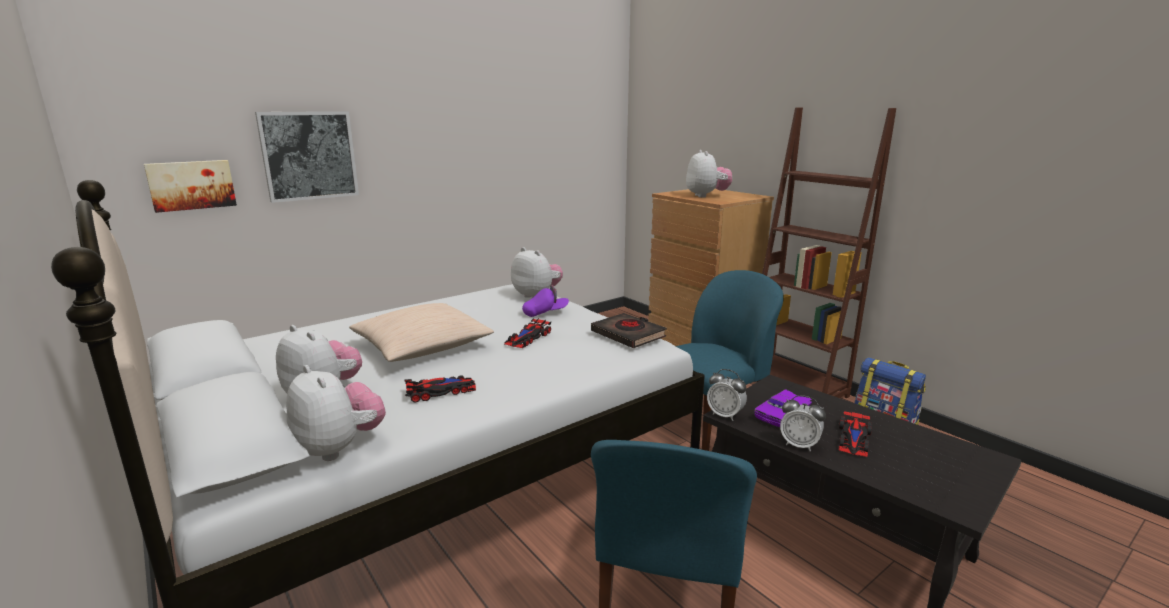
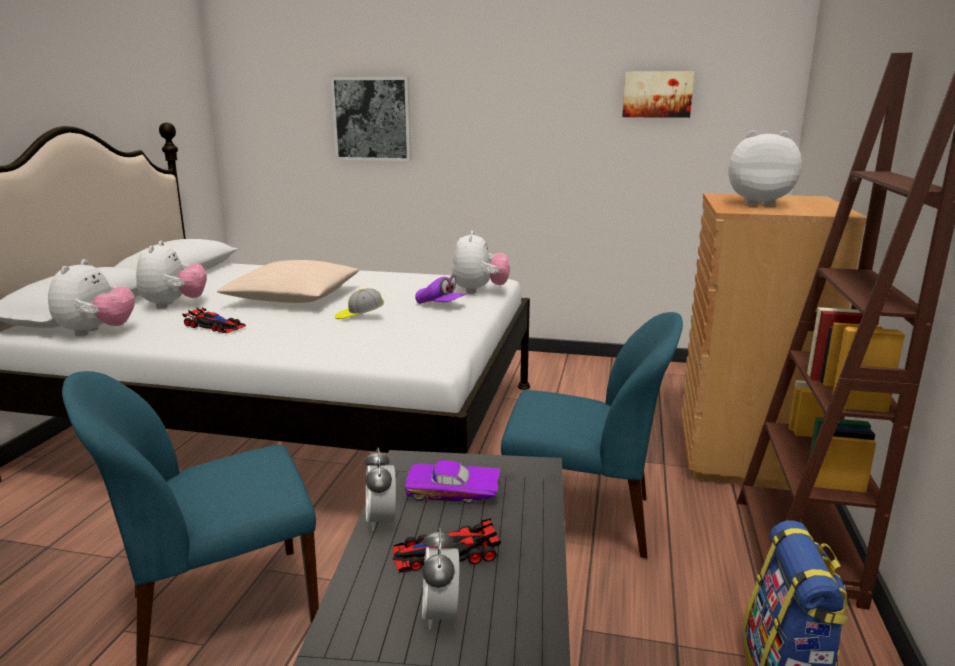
camera: 50 degrees right, 0 degrees up
(191, 185) = (284, 138): picture -> picture (657, 94)
(528, 338) = (359, 315): toy car -> cap
(628, 335) = (434, 342): black book -> none
(706, 196) = (757, 203): plush toy -> plush toy turned 120 degrees counterclockwise
(725, 415) = (403, 460): alarm clock -> alarm clock (441, 614)

